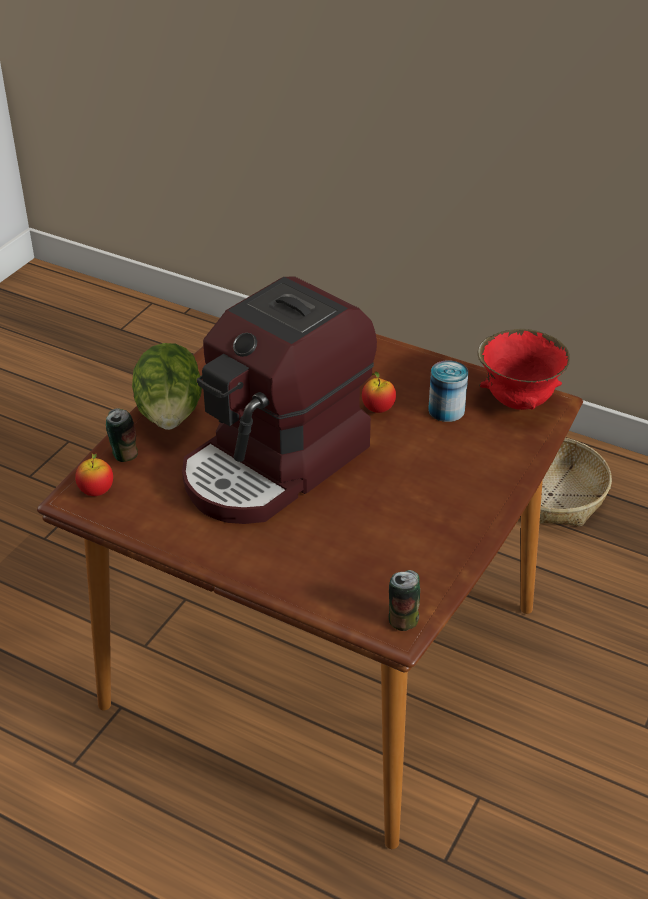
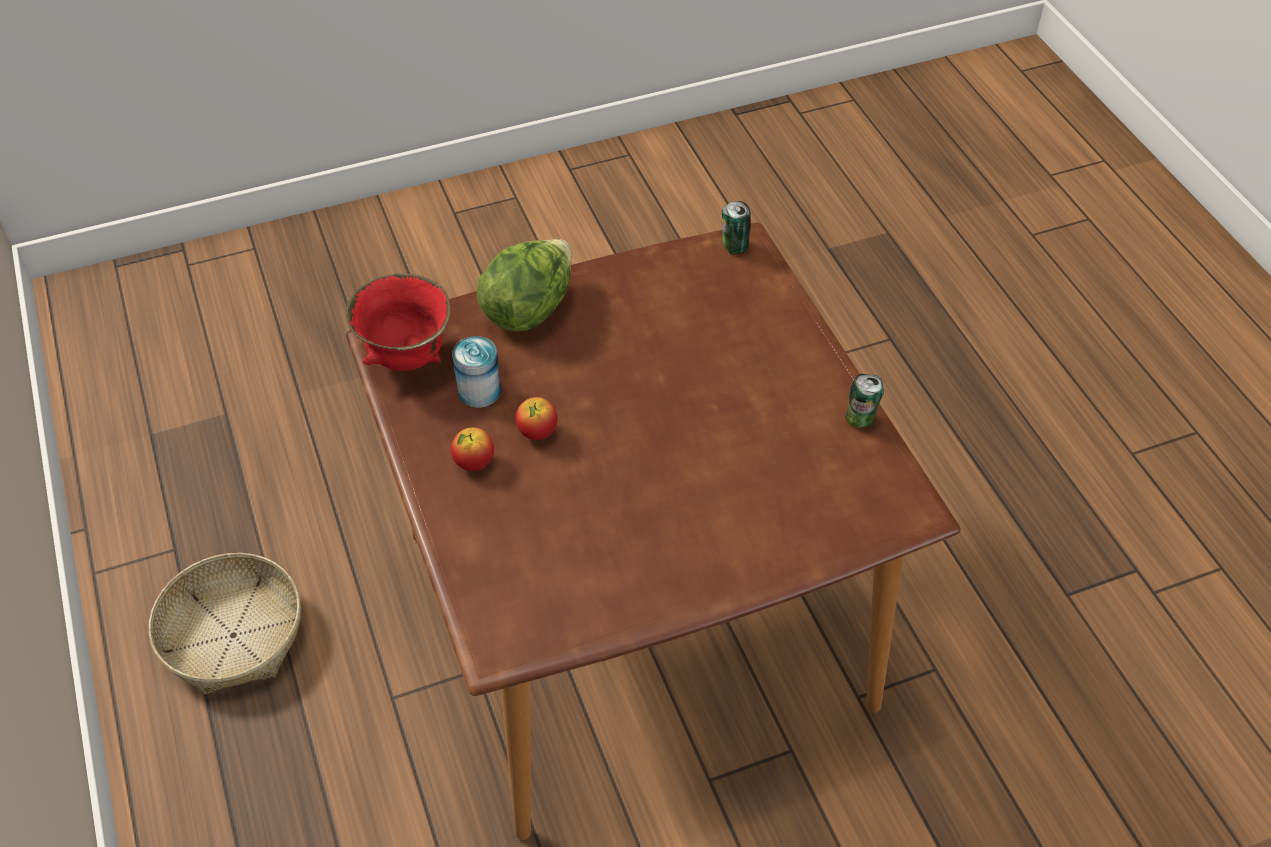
camera: 140 degrees left, 10 degrees up
(96, 491) = (890, 507): apple -> apple (474, 463)
(124, 454) = (832, 537): can -> can (860, 420)
(170, 416) = (746, 557): lettuce -> lettuce (529, 308)
(276, 465) = (696, 431): coffee machine -> none

